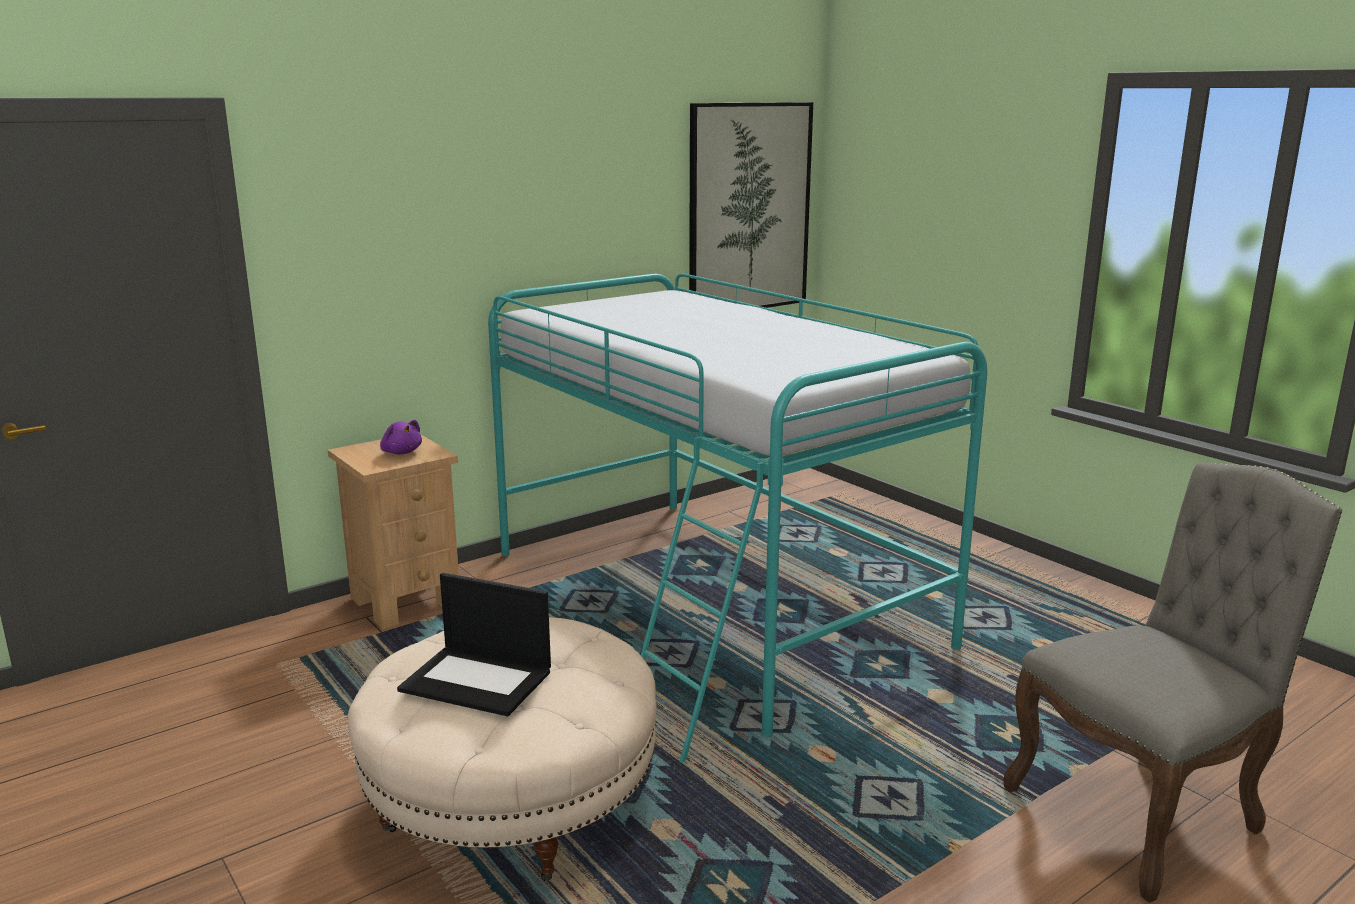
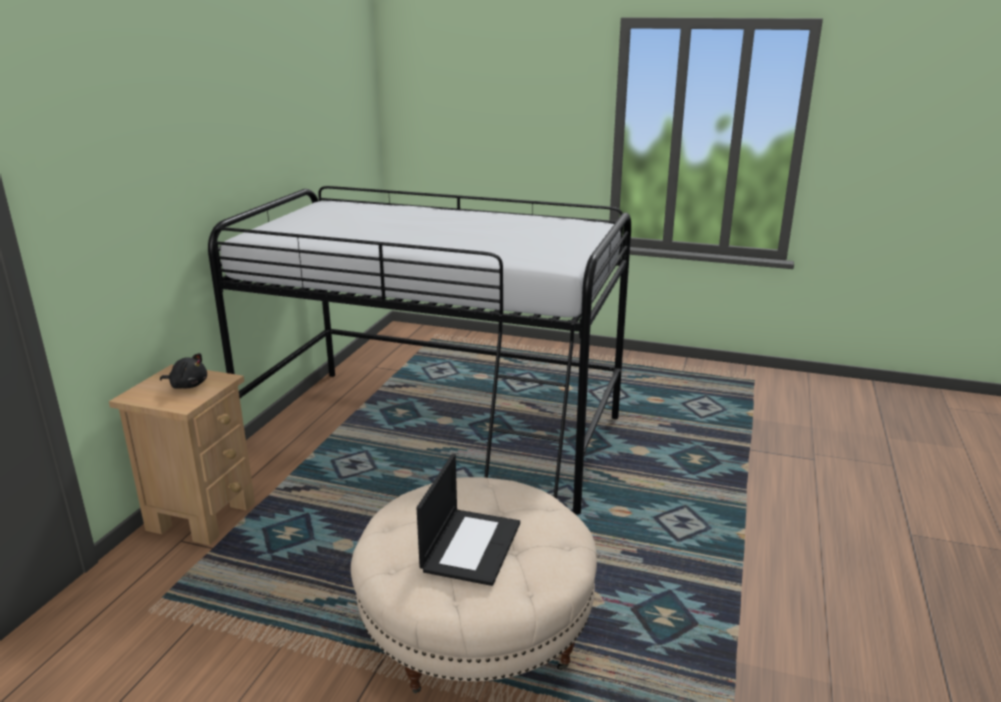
camera: 35 degrees left, 5 degrees up
(401, 452) = (187, 385): purple plush toy -> black plush toy
(478, 680) = (471, 545): laptop -> laptop turned 60 degrees counterclockwise
(710, 600) = (438, 436): turquoise bed -> black bed
(749, 209) = (346, 126): picture -> none
(1142, 813) = (796, 479): grey chair -> none

